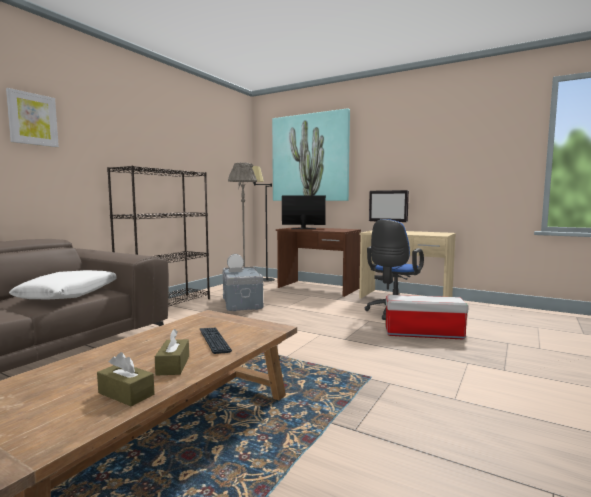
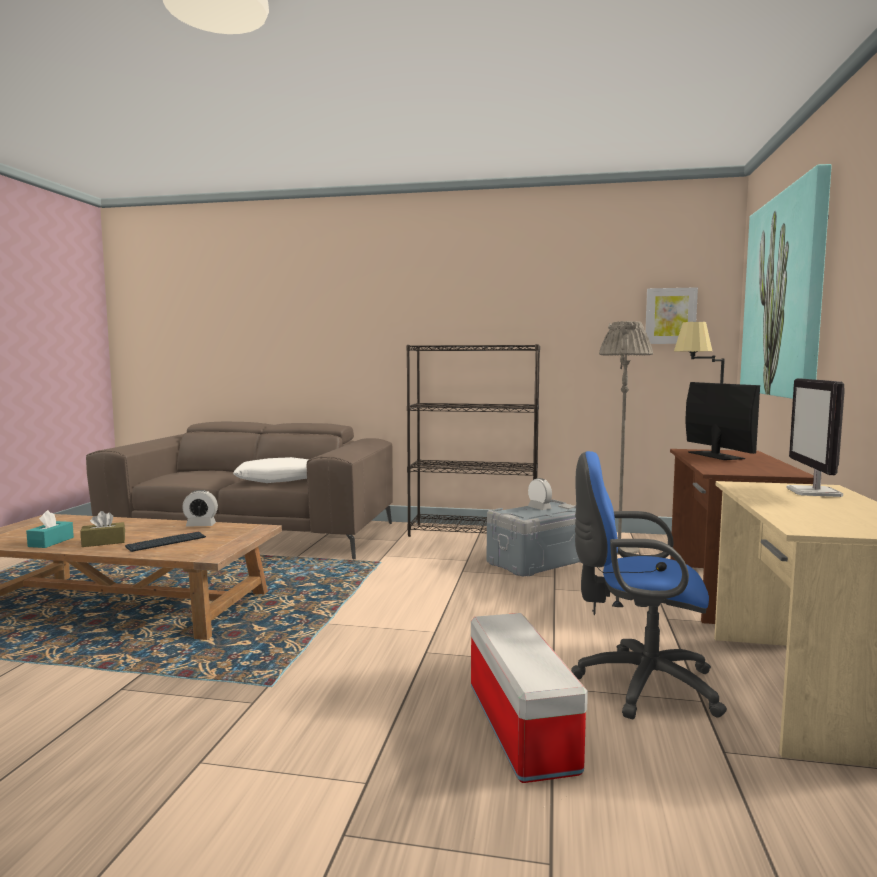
camera: 70 degrees right, 0 degrees up
(32, 119) = (346, 303): picture -> picture (670, 316)
(126, 394) = (51, 542): brown tissue box -> turquoise tissue box
(164, 330) = (201, 525): none -> alarm clock

